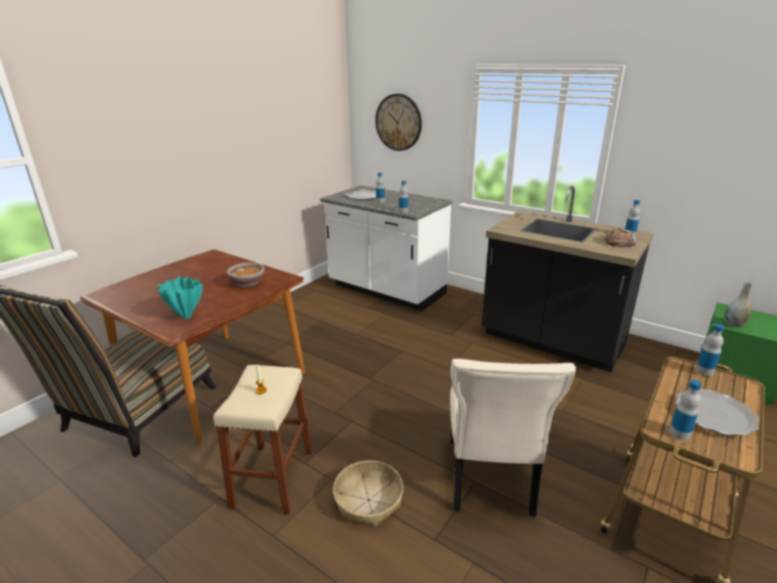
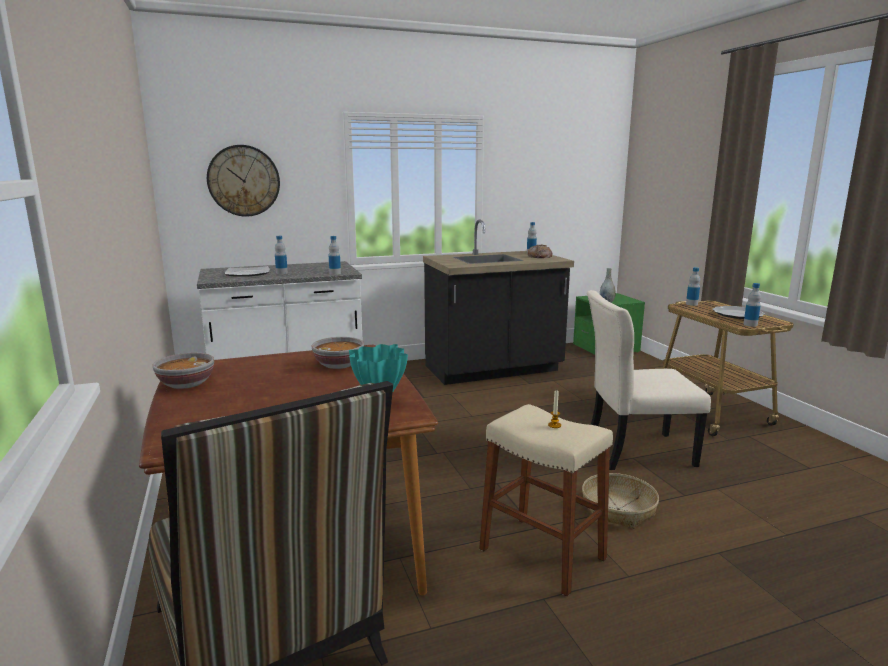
camera: 55 degrees left, 10 degrees down
(184, 264) = (185, 384): none -> bowl
(489, 479) = (634, 451): beige chair -> beige chair turned 135 degrees clockwise

